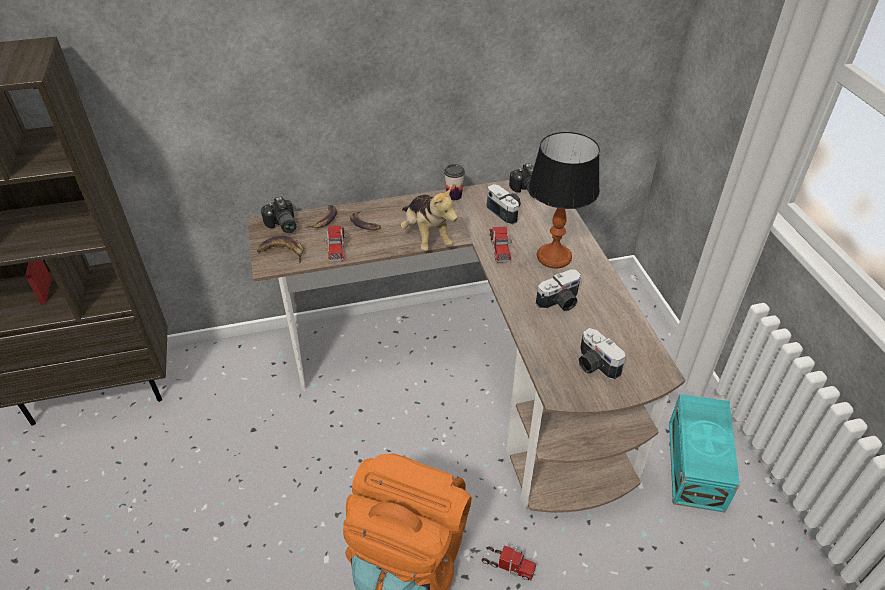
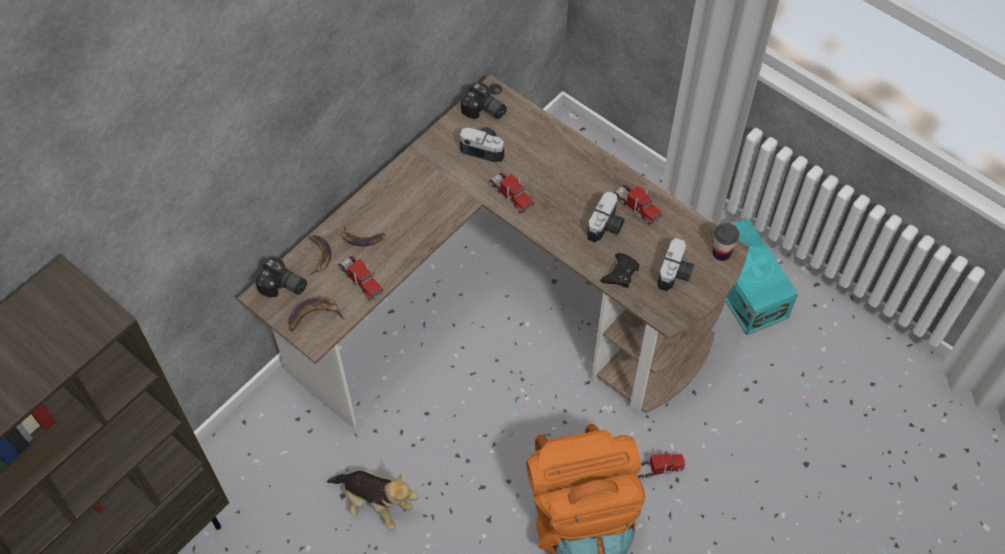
camera: 35 degrees left, 15 degrees up
(426, 236) = (435, 220): plush toy -> plush toy (374, 503)
(454, 195) = (419, 155): cup -> cup (721, 253)
(543, 340) = (620, 273): none -> black game controller
(553, 257) = (565, 179): table lamp -> none
(594, 365) = (676, 274): camera -> camera turned 90 degrees counterclockwise
(599, 301) = (636, 207): none -> toy truck

